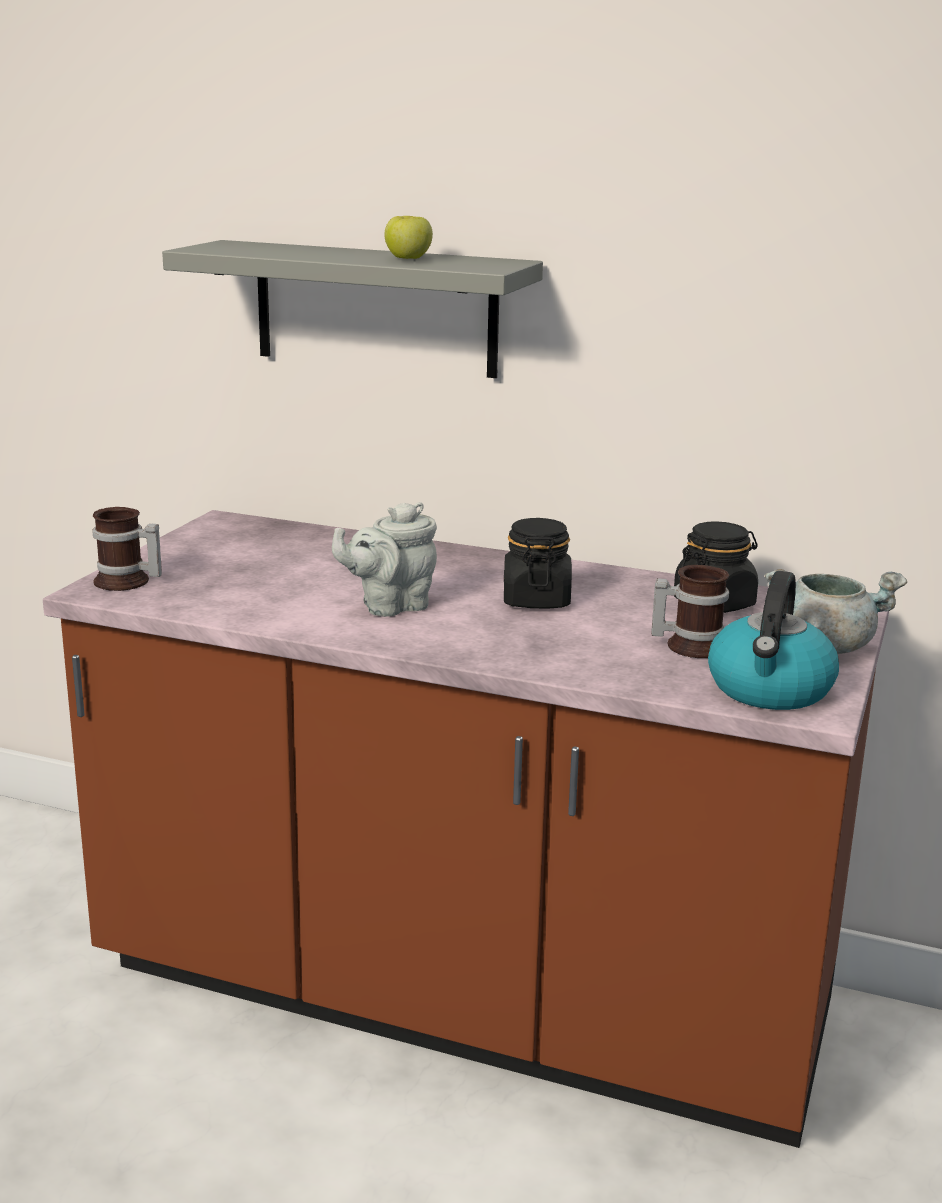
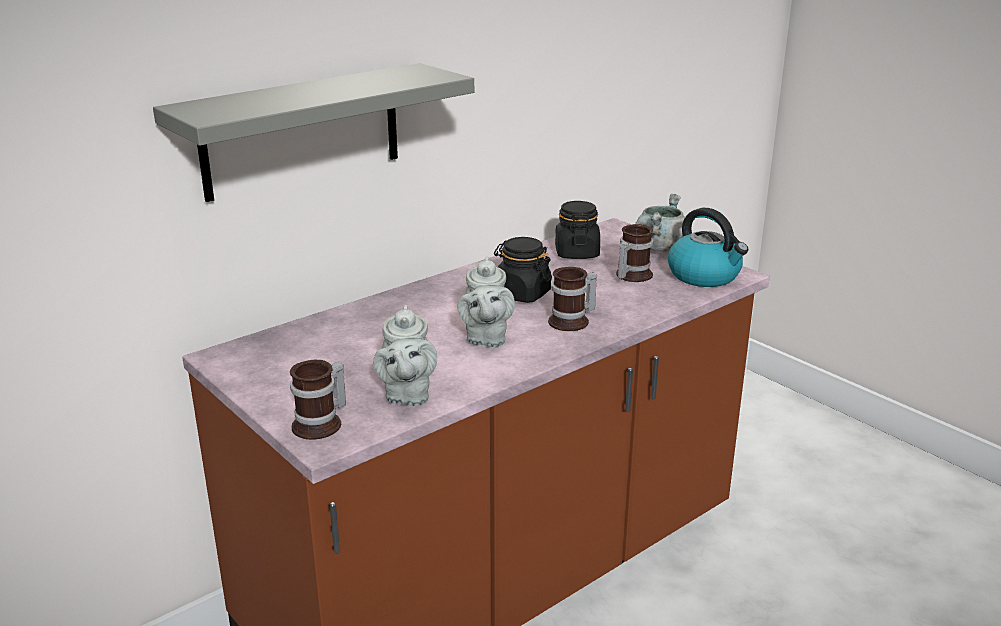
camera: 60 degrees left, 5 degrees up
(216, 600) = (407, 395): none -> grey teapot
(408, 259) = (369, 83): apple -> none
(493, 638) = (573, 322): none -> mug

